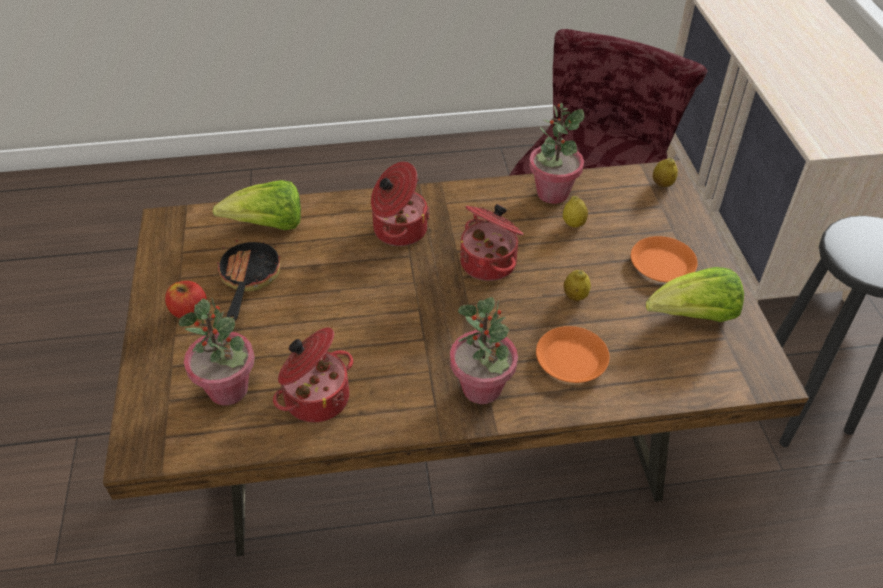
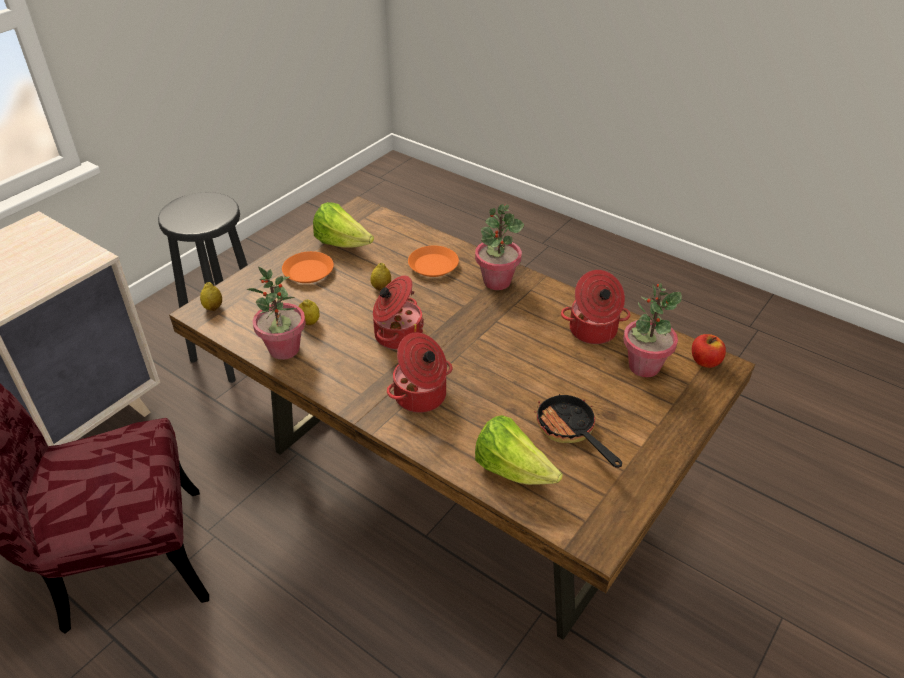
camera: 135 degrees left, 5 degrees down
(189, 311) = (634, 435): apple -> apple (705, 361)
(248, 280) = (570, 431): frying pan -> frying pan turned 105 degrees clockwise

